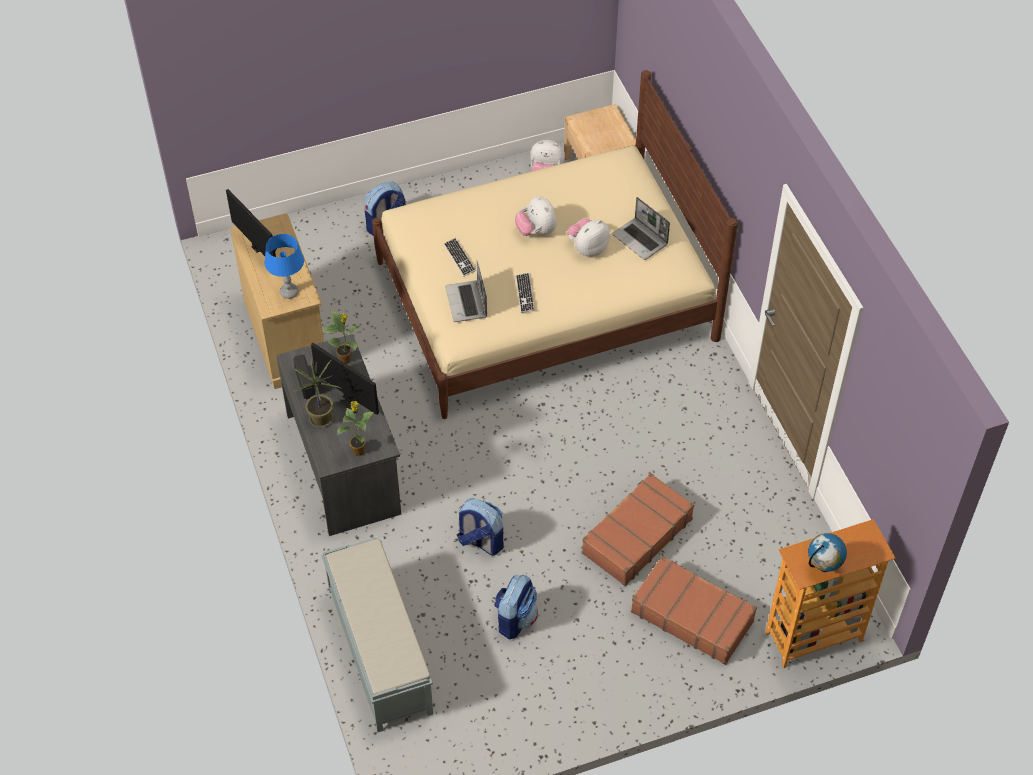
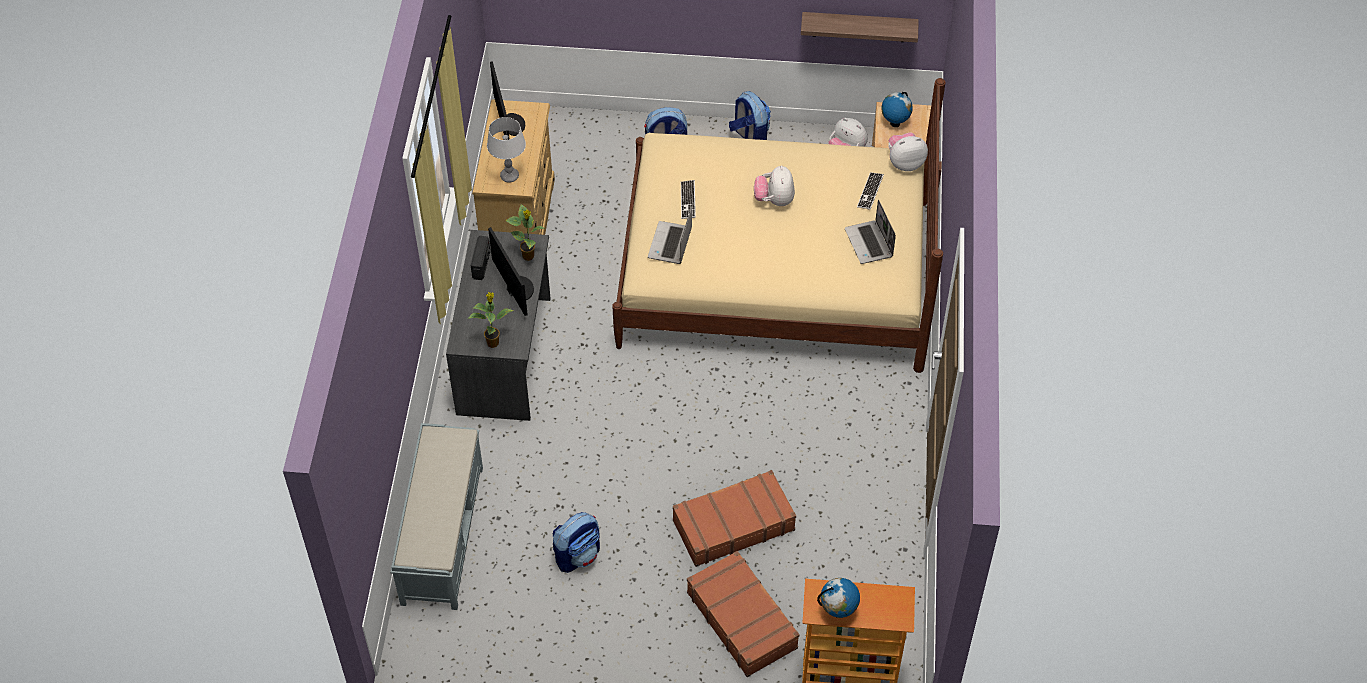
camera: 25 degrees right, 0 degrees up
(289, 292) = (509, 176): blue table lamp -> grey table lamp
(322, 419) = (477, 302): potted plant -> none
(480, 541) = (587, 473): backpack -> backpack (749, 137)
(525, 293) = (729, 255): keyboard -> keyboard (870, 191)
(537, 51) = (859, 27): none -> shelf
(588, 248) = (813, 233): plush toy -> plush toy (905, 163)
(591, 130) = (894, 123): none -> globe

